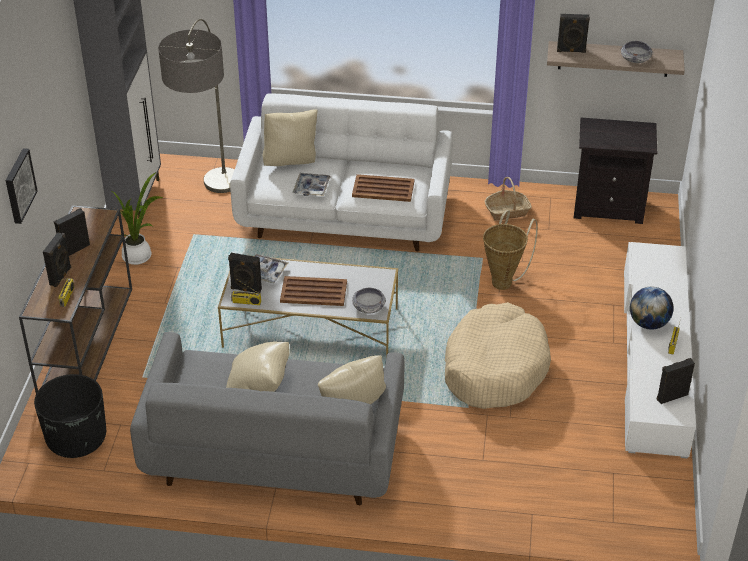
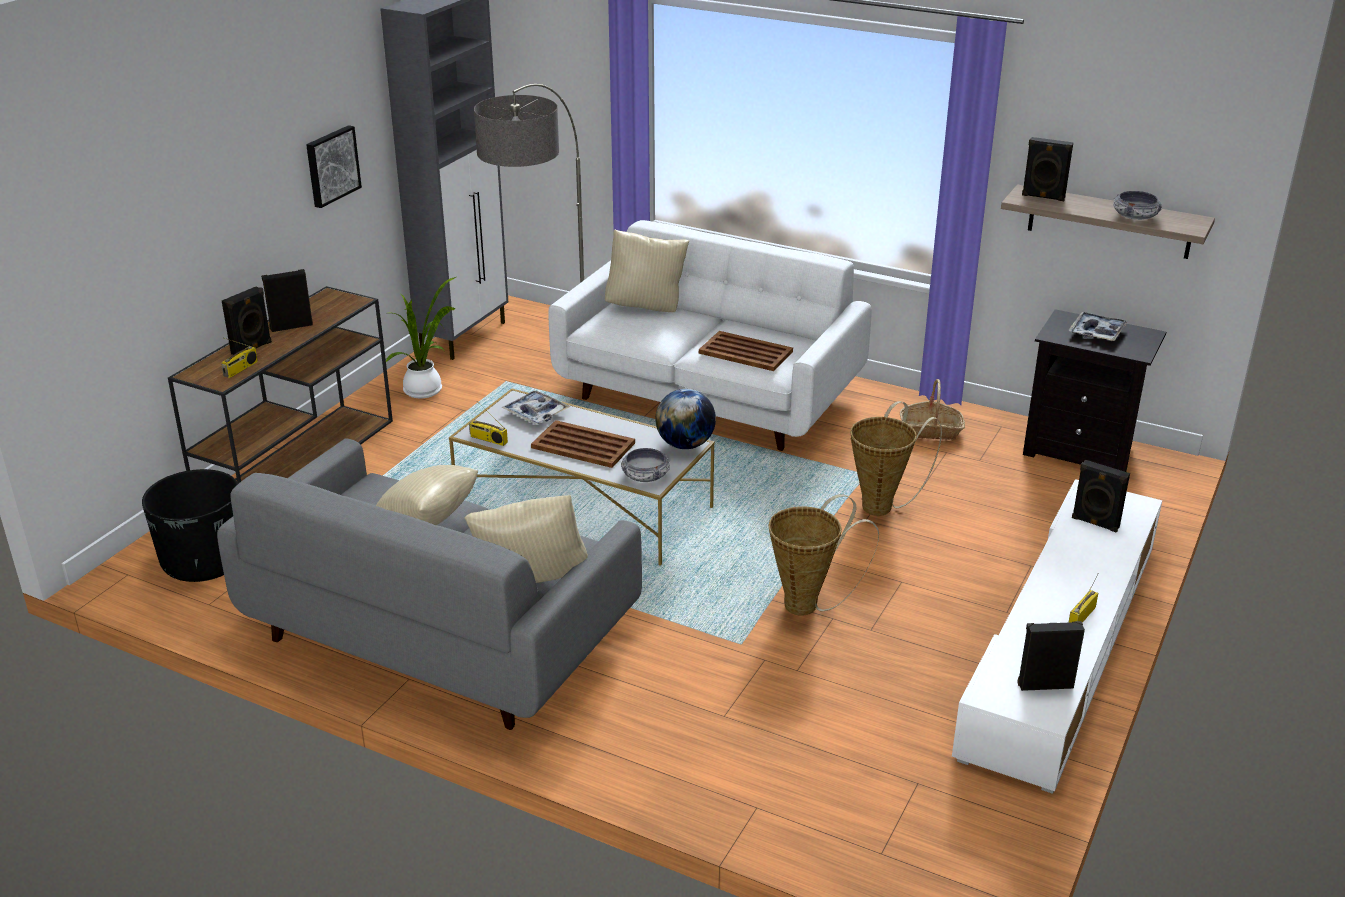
camera: 20 degrees right, 10 degrees down
(18, 185) = (210, 208): picture -> picture (331, 165)
(246, 290) = (498, 426): black speaker -> black speaker (1095, 523)
(311, 188) = (653, 336): tray -> tray (1096, 332)
(494, 368) = (808, 605): beige dog bed -> basket
(648, 323) = (1055, 582): globe -> globe (685, 445)

